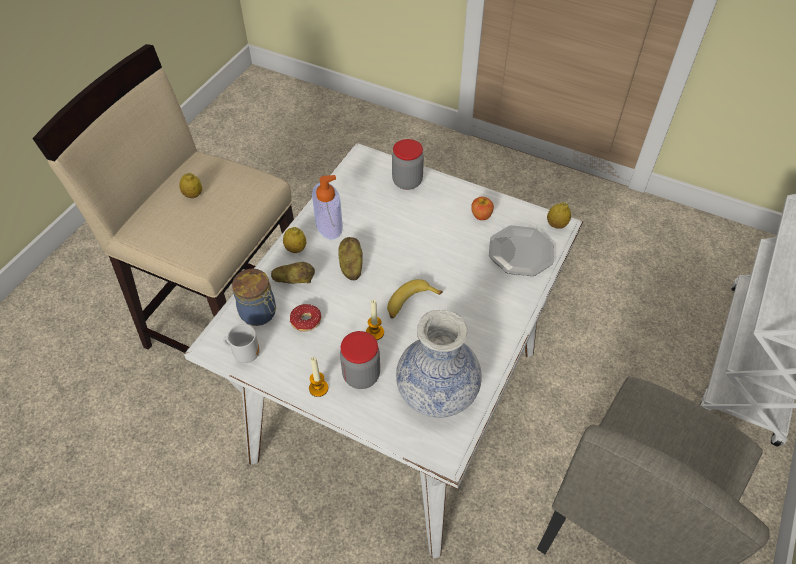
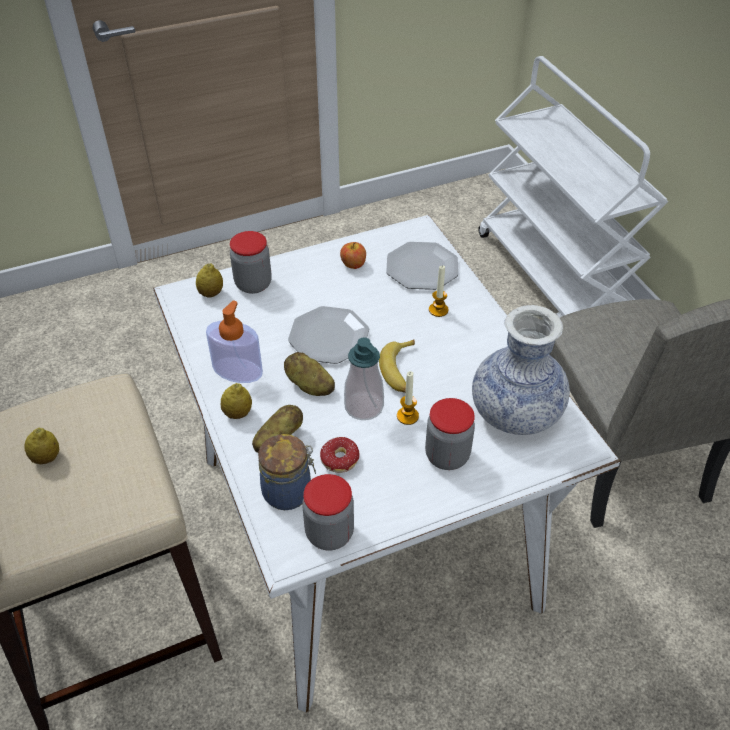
camera: 50 degrees left, 5 degrees down
(246, 354) = (329, 533): mug -> jar
(318, 388) = (430, 497): candle -> candle (438, 310)
(360, 305) = (364, 406): none -> soap dispenser
(402, 247) = (329, 337): none -> plate
(556, 225) = (417, 230): lemon -> lemon (211, 293)

